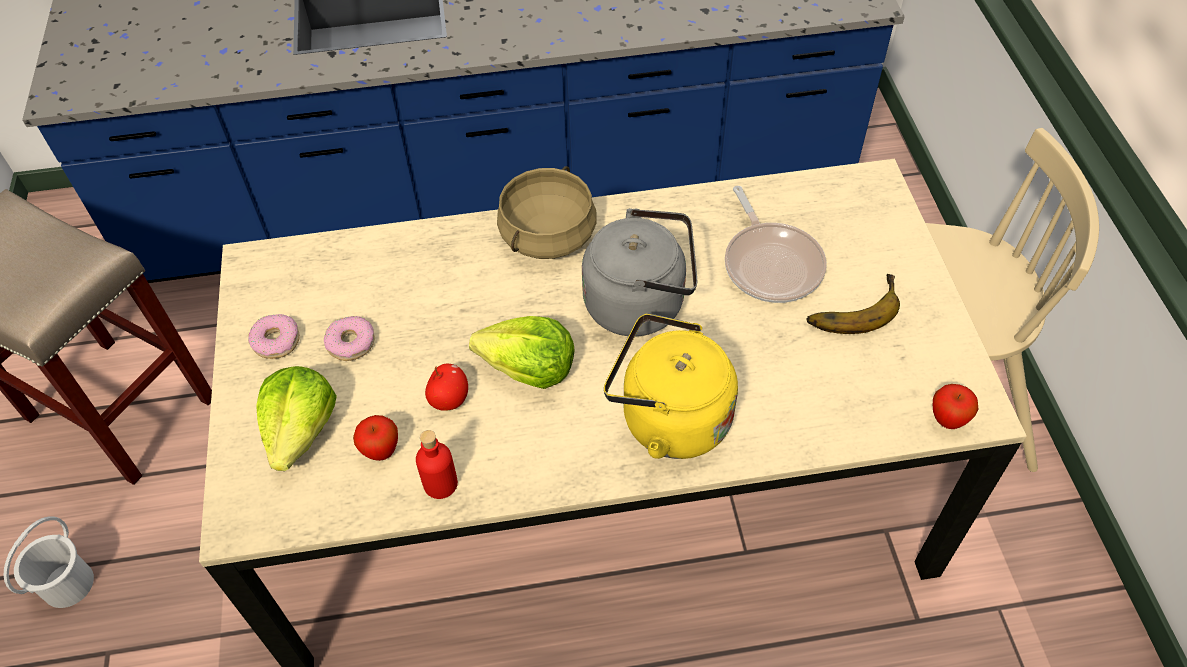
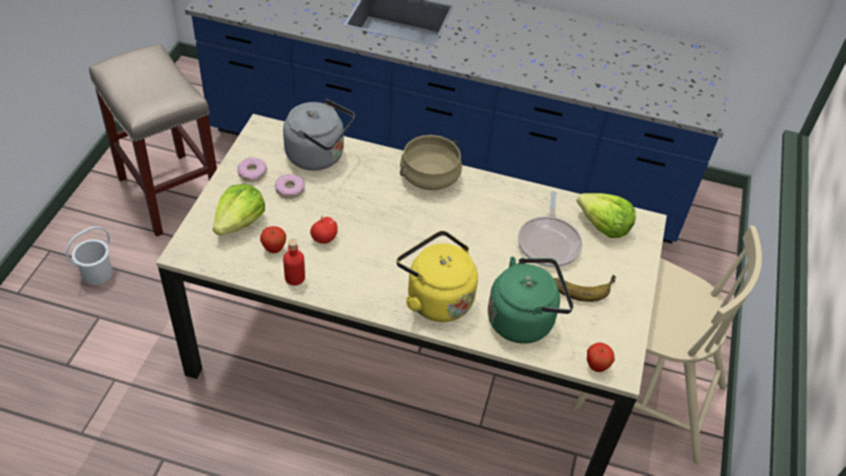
camera: 20 degrees right, 5 degrees down
(529, 369) = (376, 241): lettuce -> lettuce (603, 226)
(641, 303) = (459, 233): grey kettle -> grey kettle (319, 156)
(809, 395) = (524, 319): none -> green kettle

